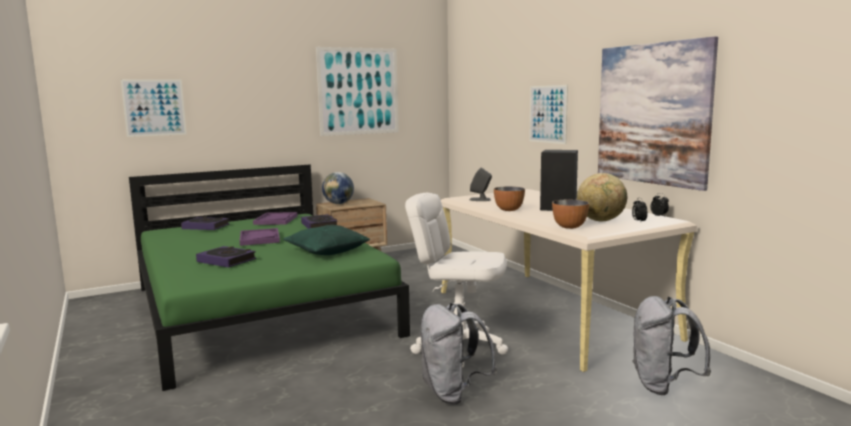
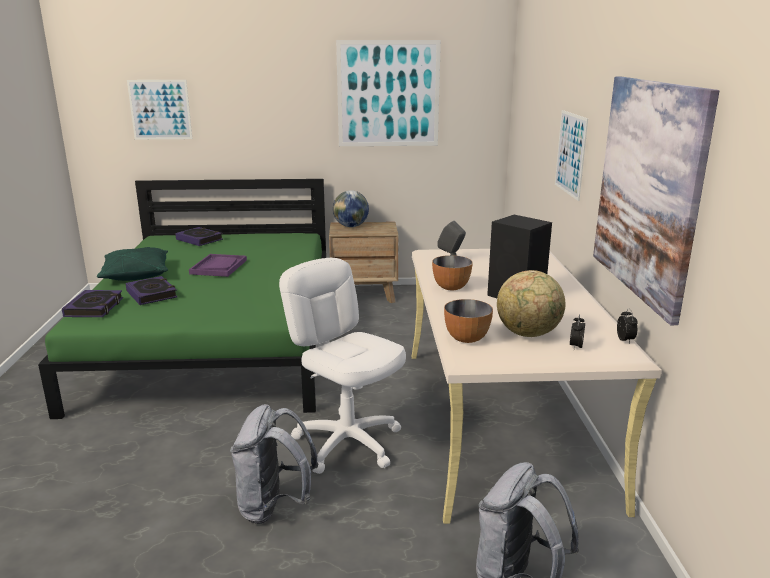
camera: 25 degrees right, 10 degrees up
(276, 220) = (268, 241): purple tray -> none
(319, 225) = (298, 256): book -> book (94, 308)
(326, 251) = (253, 299): green pillow -> green pillow (136, 274)

